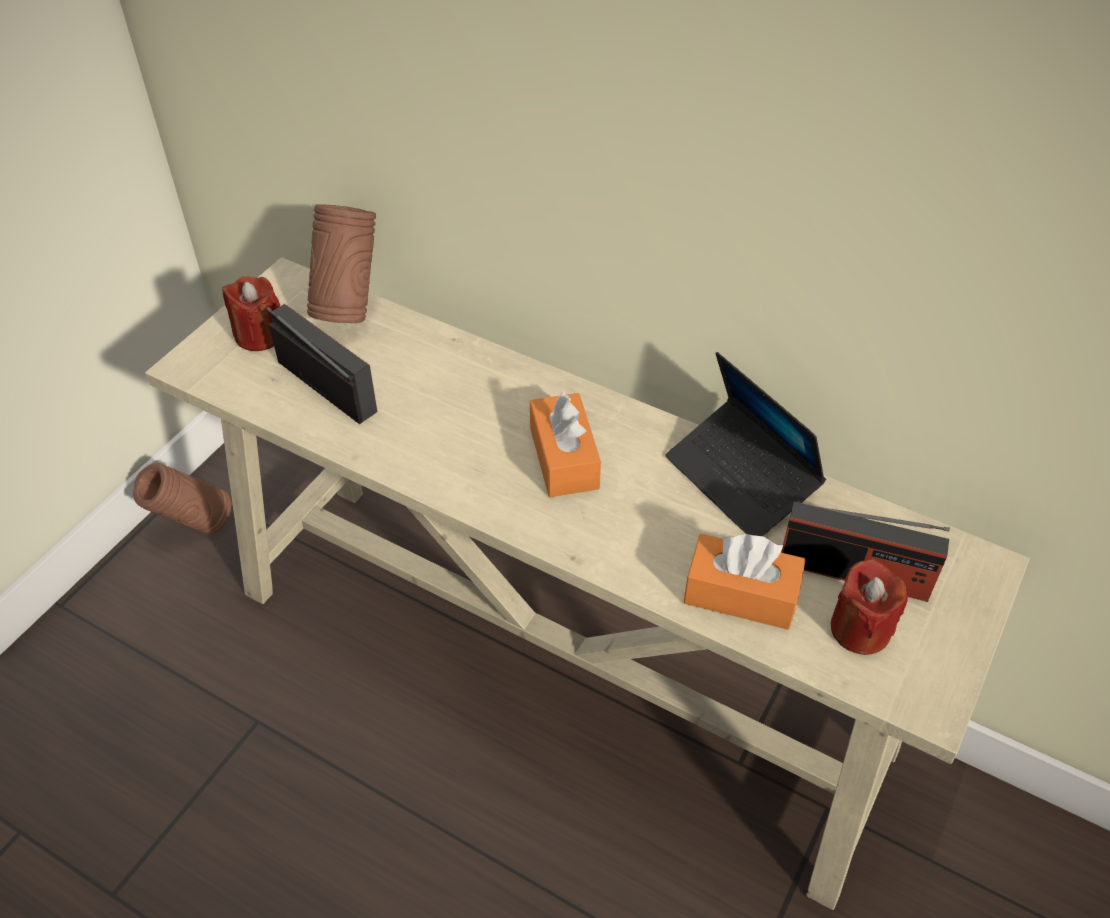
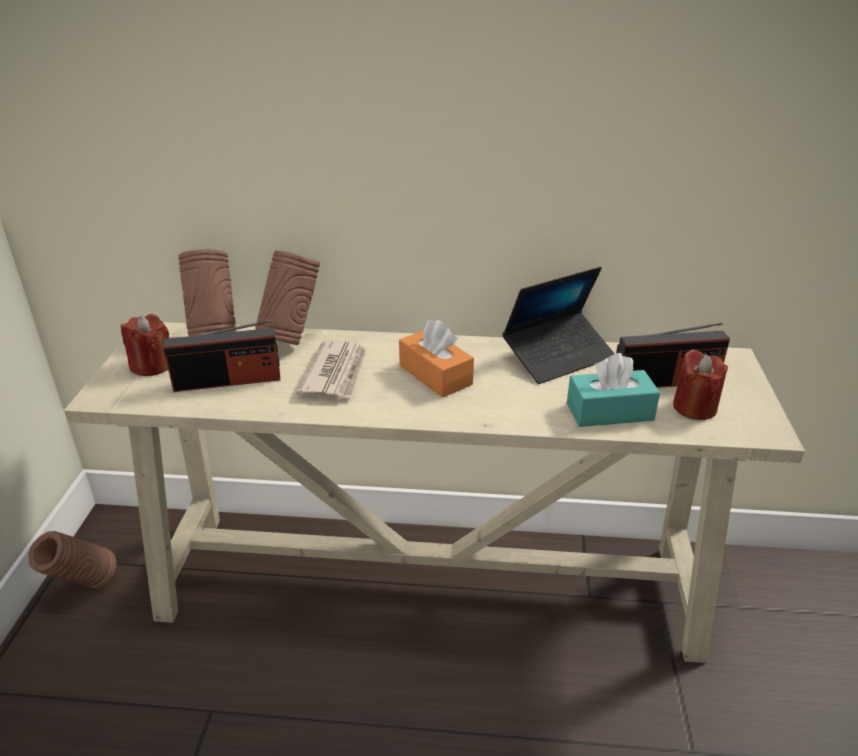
camera: 25 degrees left, 15 degrees down
(326, 386) = (228, 381): radio -> radio turned 150 degrees clockwise
(430, 341) = (291, 339): none -> brown vase
(450, 415) = (336, 373): none -> newspaper
(741, 479) = (558, 356): laptop -> laptop turned 60 degrees counterclockwise
(741, 594) = (609, 412): orange tissue box -> turquoise tissue box

